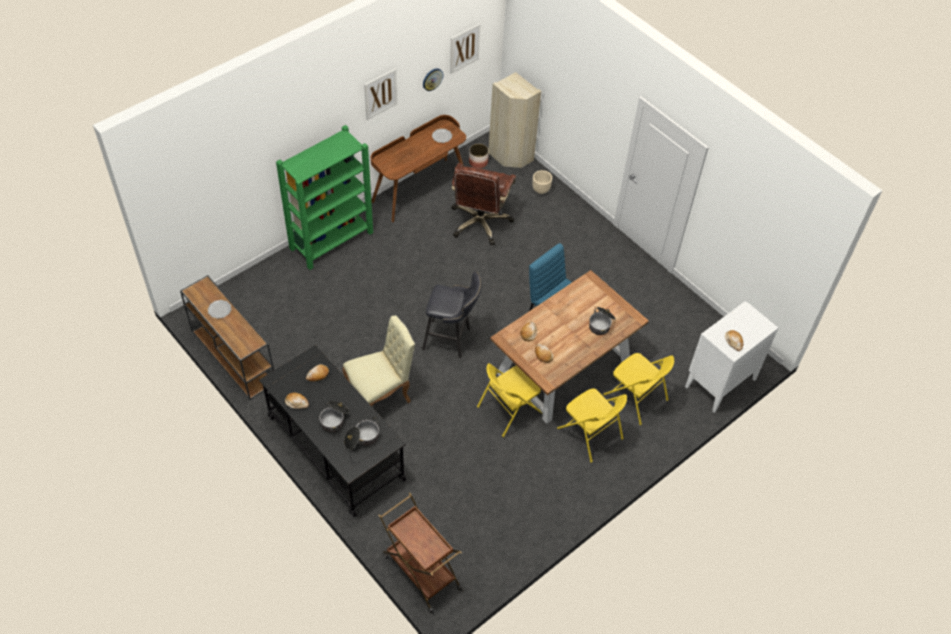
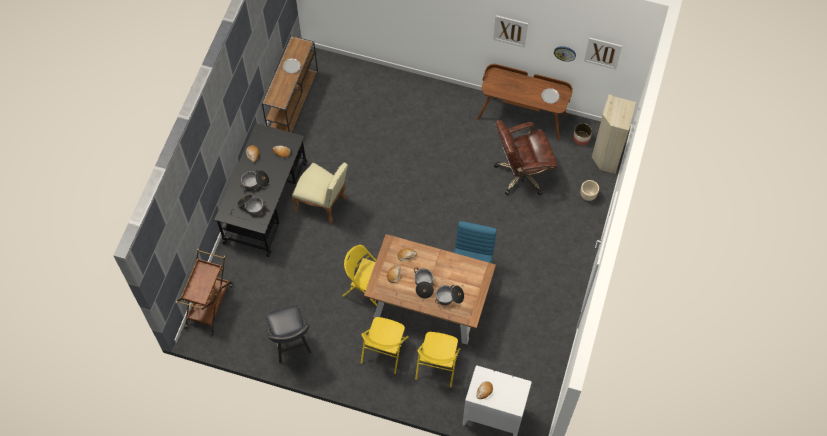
camera: 60 degrees right, 10 degrees up
(331, 240) = (430, 93): green bookcase -> none
(452, 340) = (400, 219): black stool -> black stool (292, 347)
(572, 337) = (424, 285): none -> cooking pot

